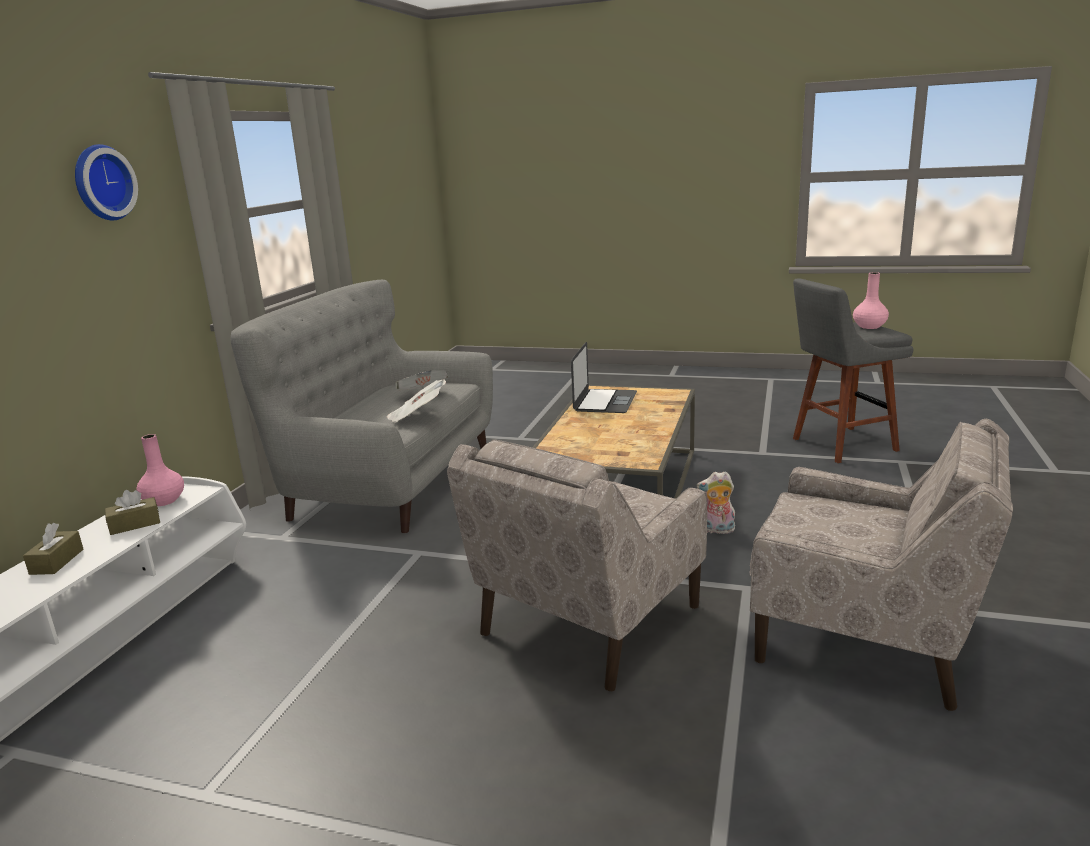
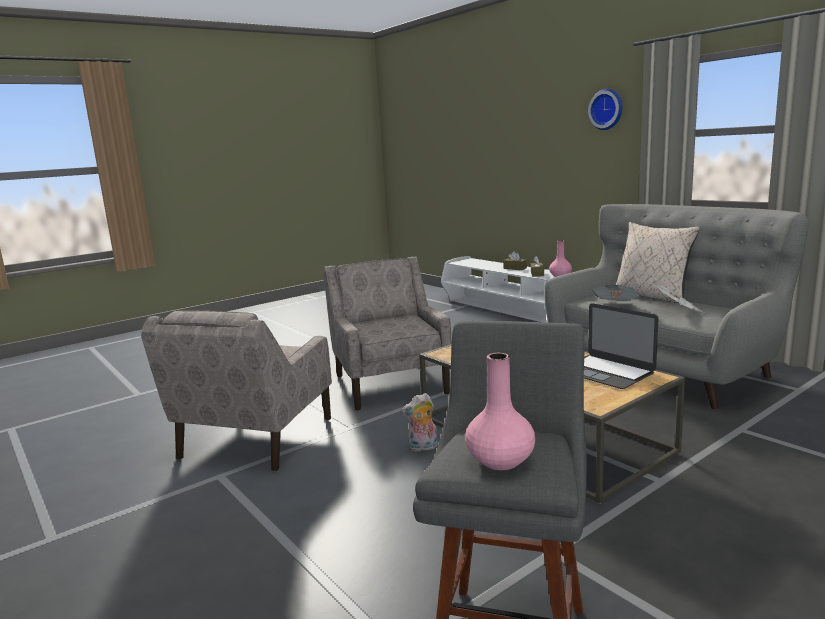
camera: 125 degrees right, 5 degrees down
(345, 415) = (652, 296): none -> beige pillow
(717, 530) = (423, 448): plush toy -> plush toy turned 150 degrees counterclockwise
(865, 638) = (255, 438): beige armchair -> beige armchair turned 45 degrees counterclockwise

